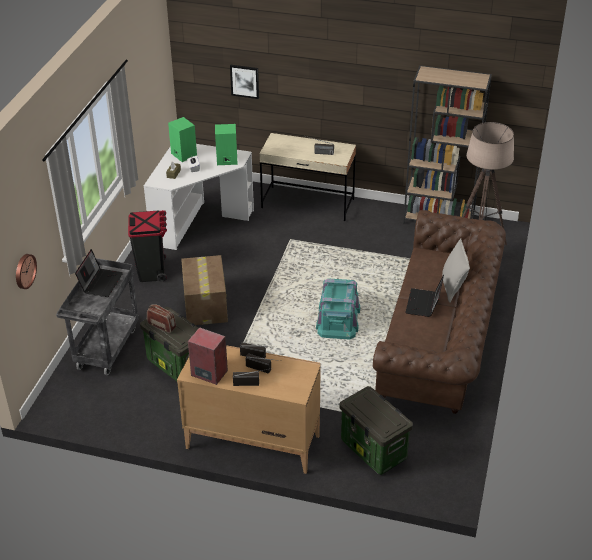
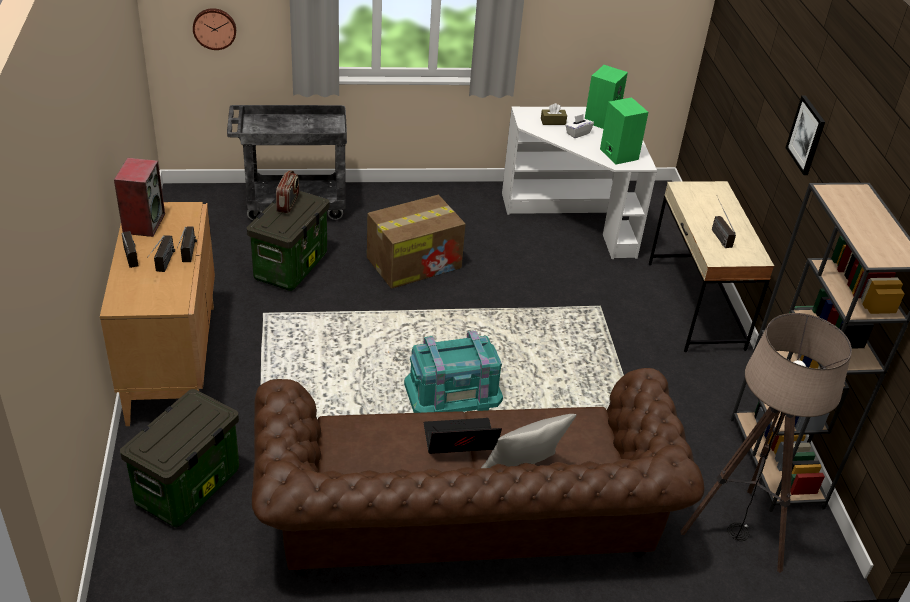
camera: 65 degrees right, 0 degrees up
(100, 282) = (311, 125): laptop -> none
(152, 271) = (453, 206): black trash can -> none
(245, 81) = (740, 87): picture -> picture (806, 135)

